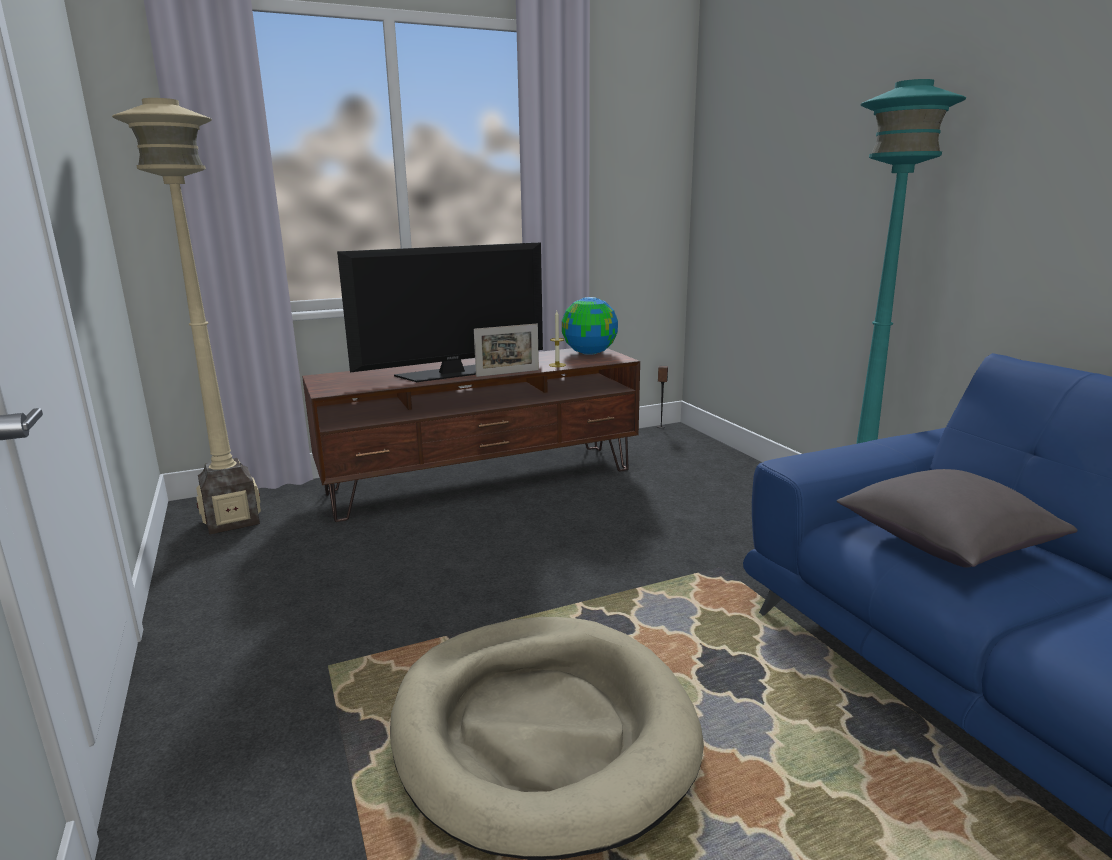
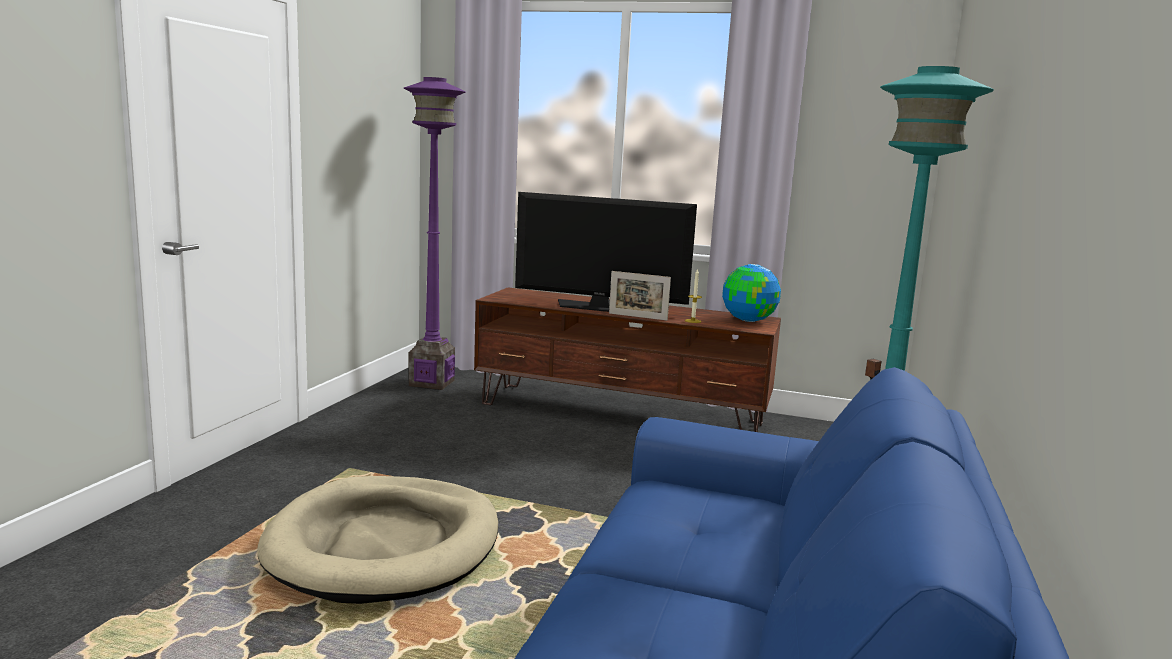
camera: 40 degrees right, 5 degrees down
(231, 520) = (431, 383): beige floor lamp -> purple floor lamp
(944, 544) = (693, 522): grey pillow -> none

